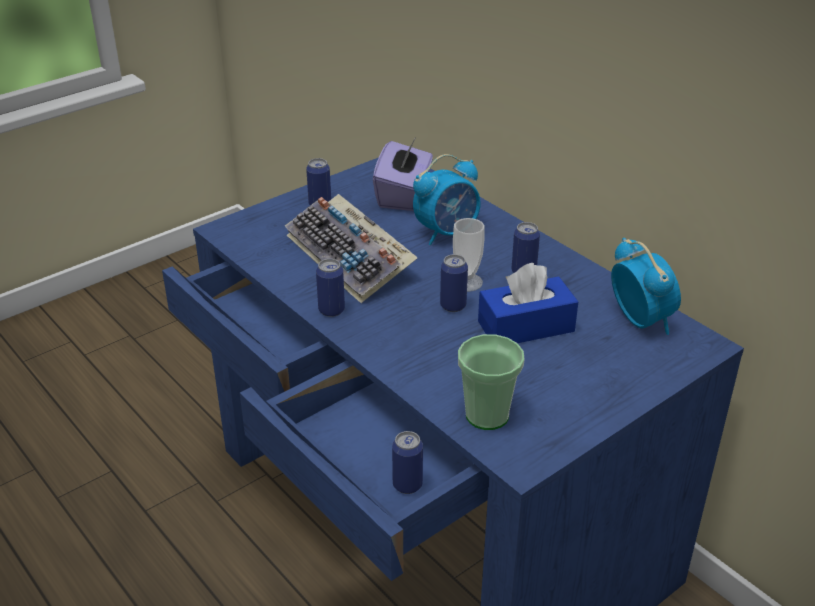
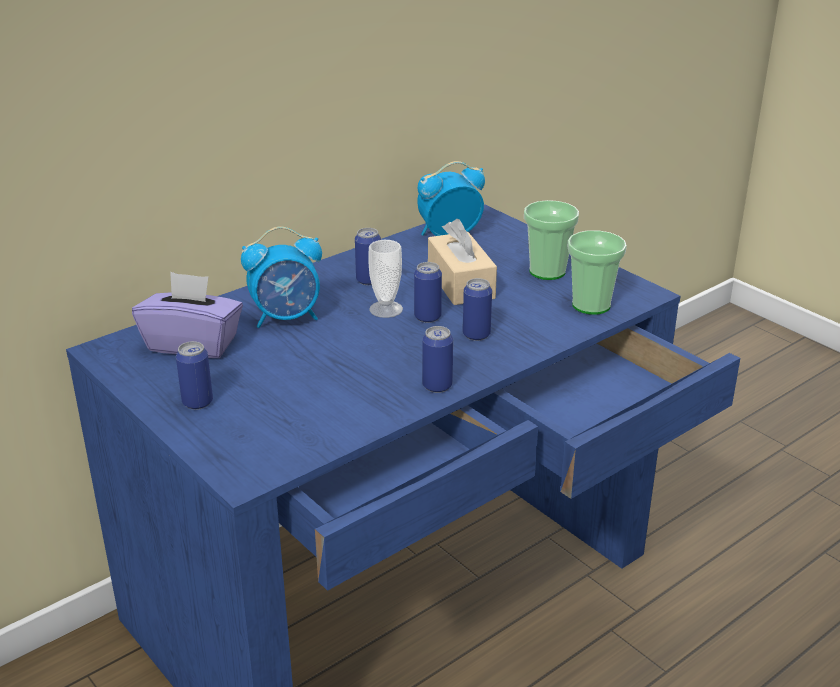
camera: 90 degrees left, 5 degrees down
(351, 258) = (331, 376): keyboard -> none
(407, 485) = (628, 390): can -> can (476, 335)
(447, 233) = (287, 318): alarm clock -> alarm clock turned 105 degrees clockwise
(526, 326) = (460, 283): blue tissue box -> beige tissue box
(564, 388) = (547, 271): none -> cup

